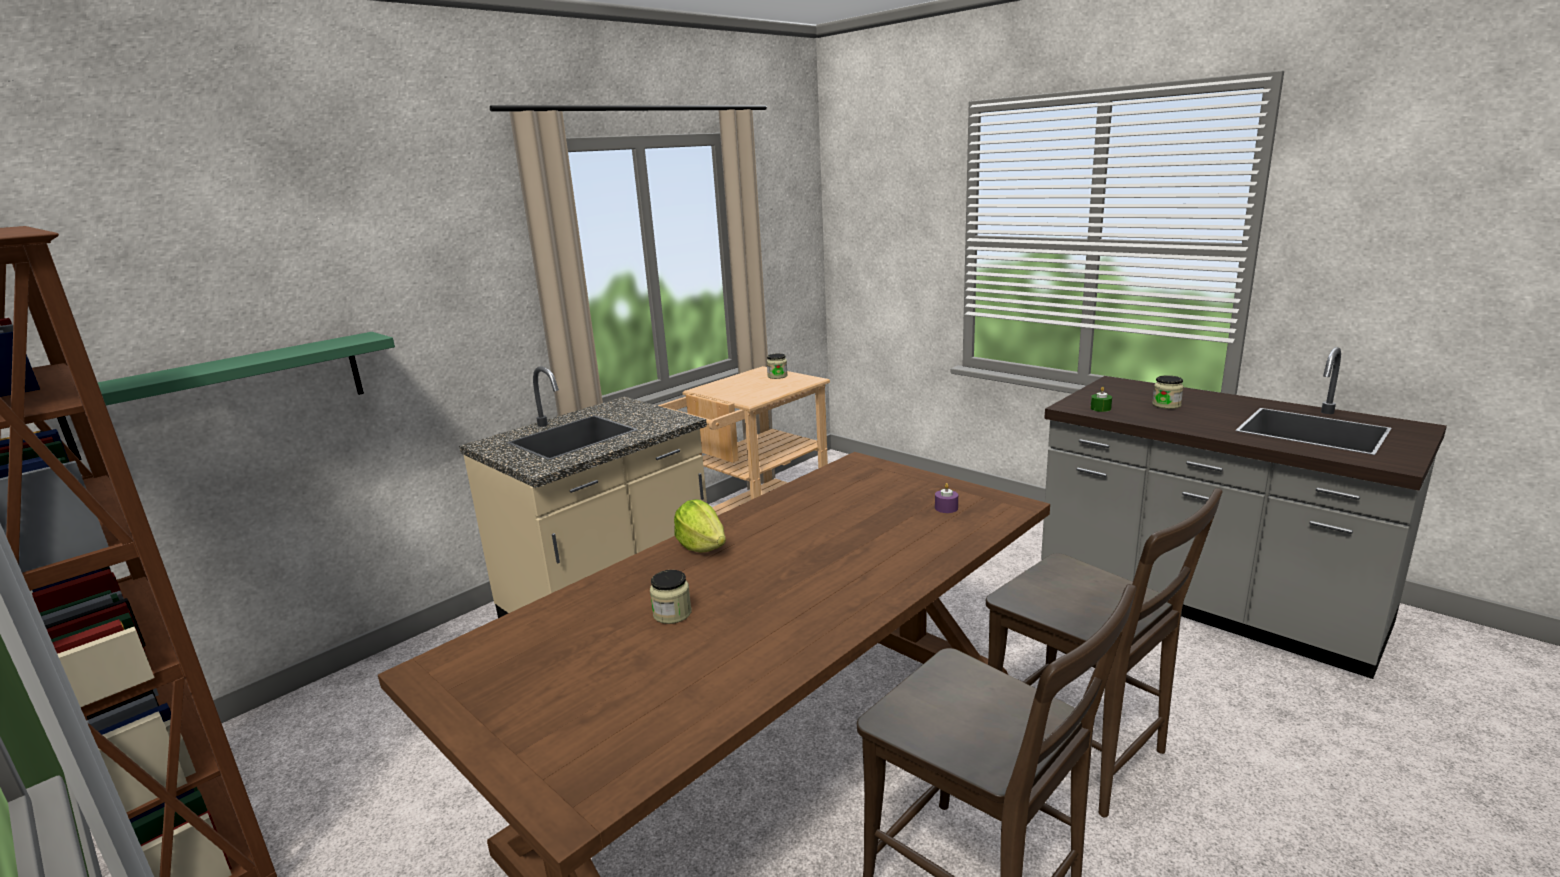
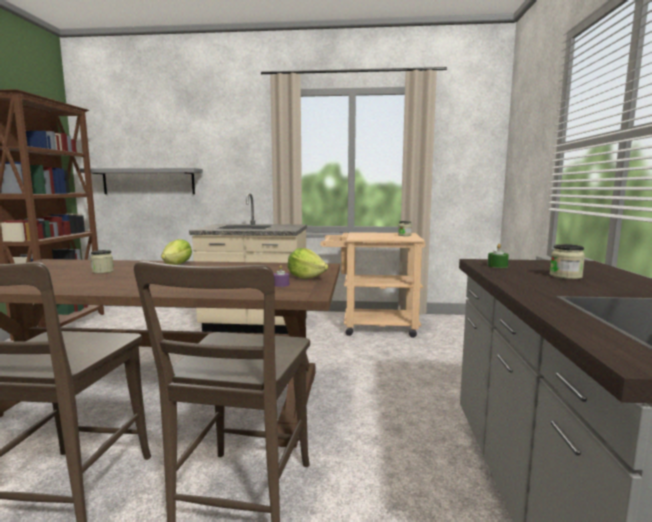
camera: 50 degrees right, 10 degrees down
(224, 392) = (148, 181): green shelf -> grey shelf
(921, 487) = (306, 277): none -> lettuce

